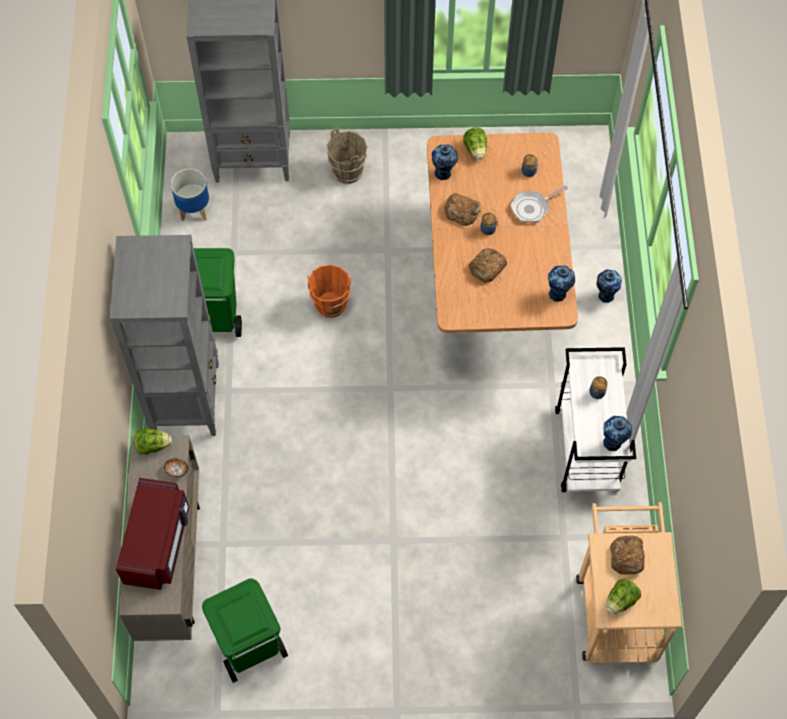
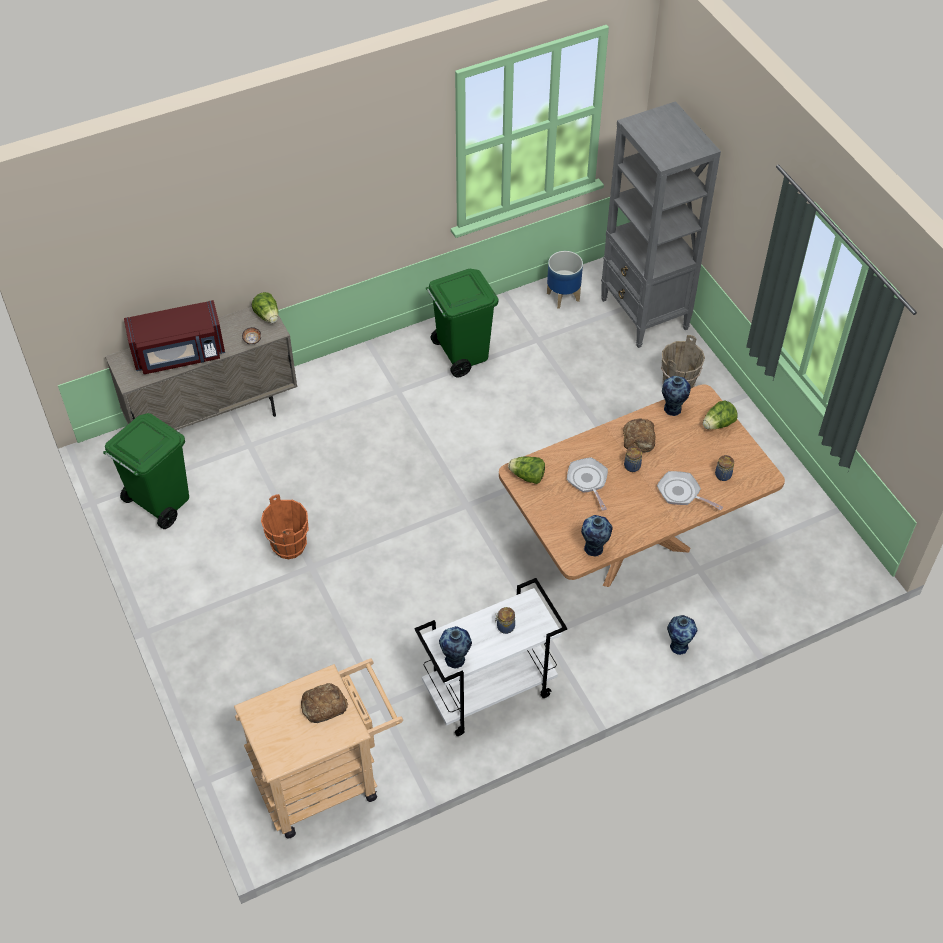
camera: 65 degrees right, 10 degrees down
(186, 399) = (373, 366): grey bookcase -> none
(330, 305) = (527, 428): orange bucket -> orange bucket (289, 546)
(487, 267) = (588, 481): bread -> frying pan
(621, 601) = (272, 716): lettuce -> lettuce (527, 476)

